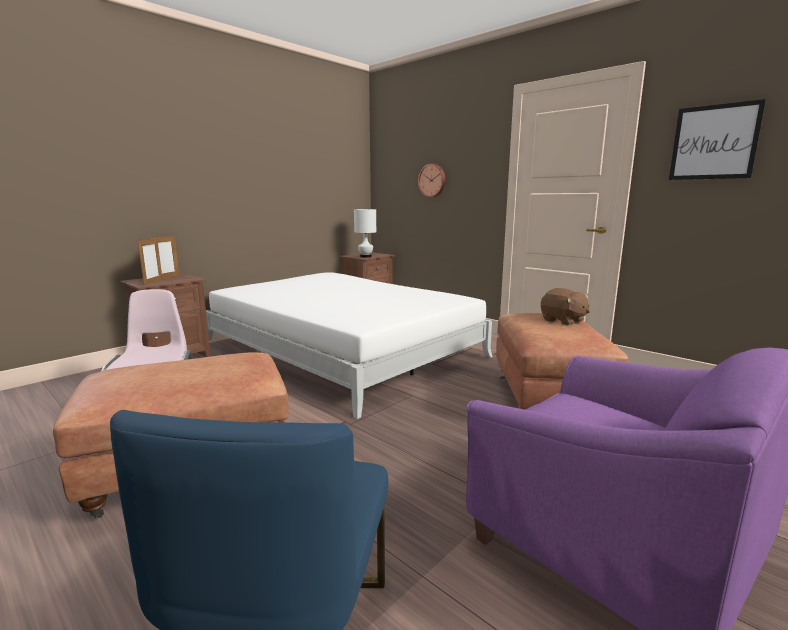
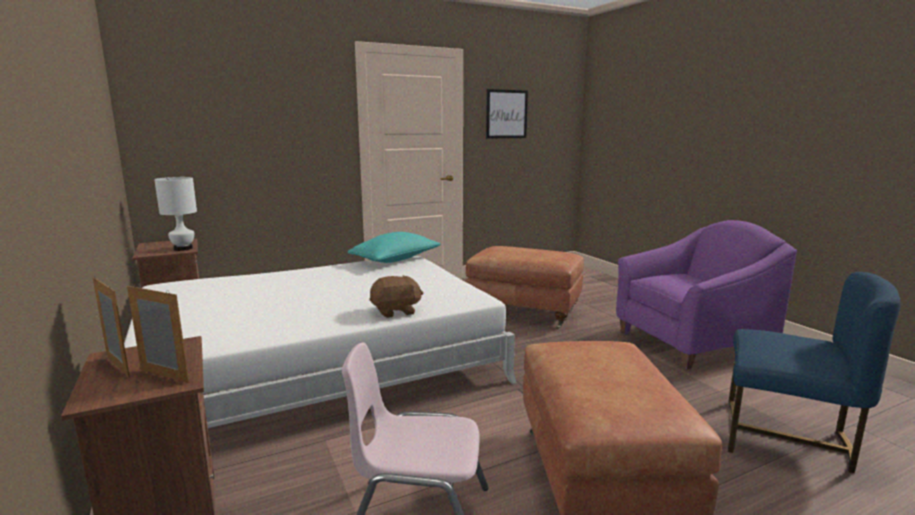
camera: 70 degrees left, 0 degrees up
(432, 180) = (254, 134): wall clock -> none
(450, 296) = (396, 260): none -> turquoise pillow
(563, 321) = (519, 249): brown plush toy -> brown plush toy (396, 311)

